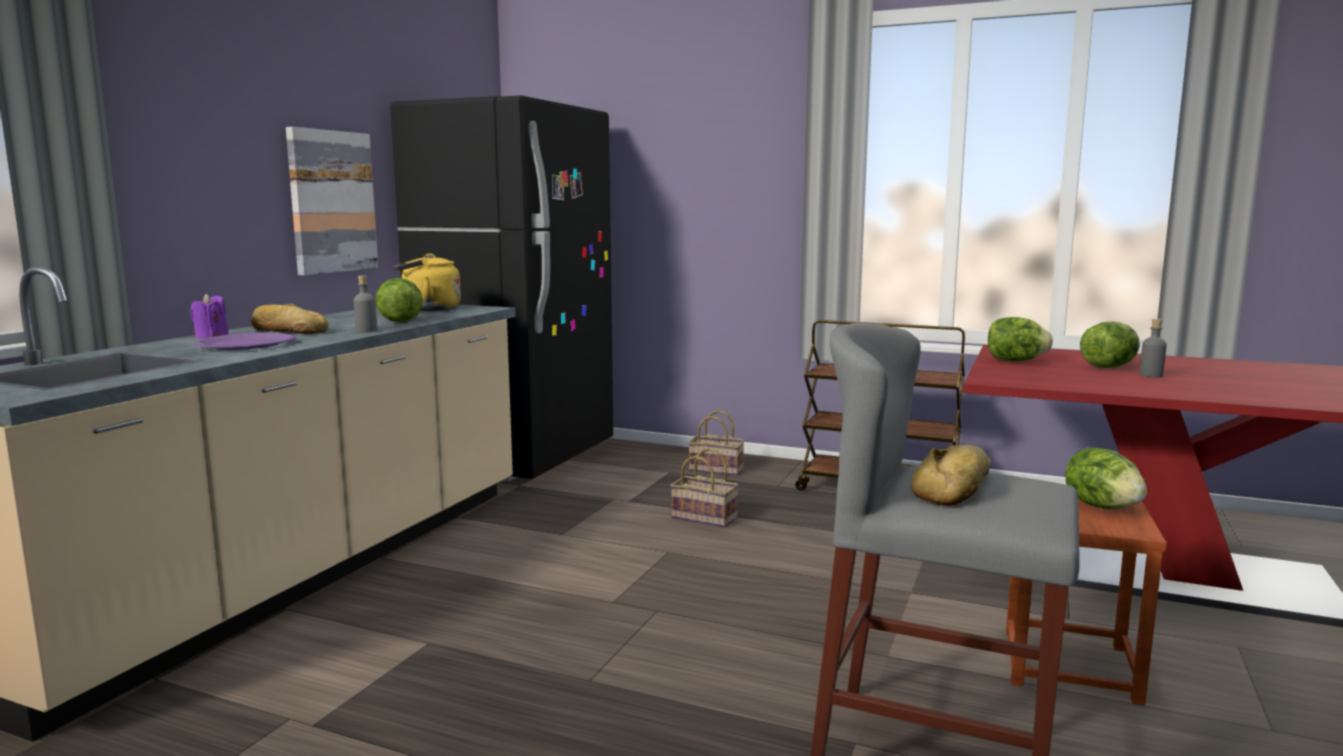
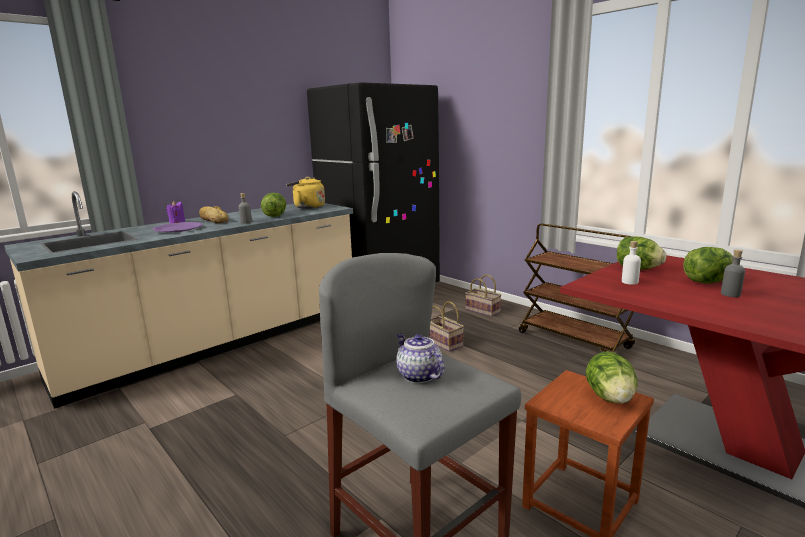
camera: 25 degrees right, 5 degrees up
(331, 202) = (268, 147): picture -> none
(956, 487) = (418, 375): bread -> teapot
(1031, 373) = (629, 282): none -> white bottle

